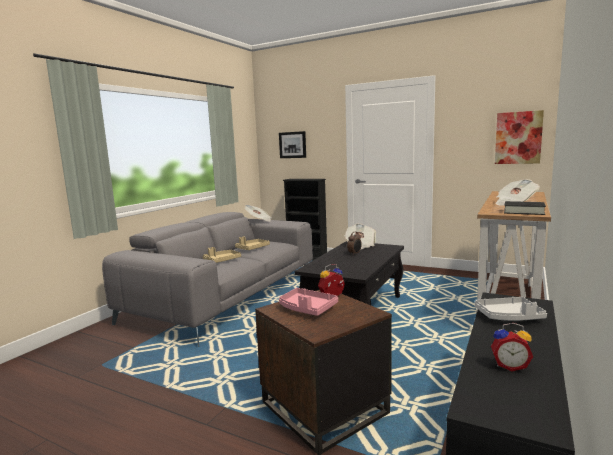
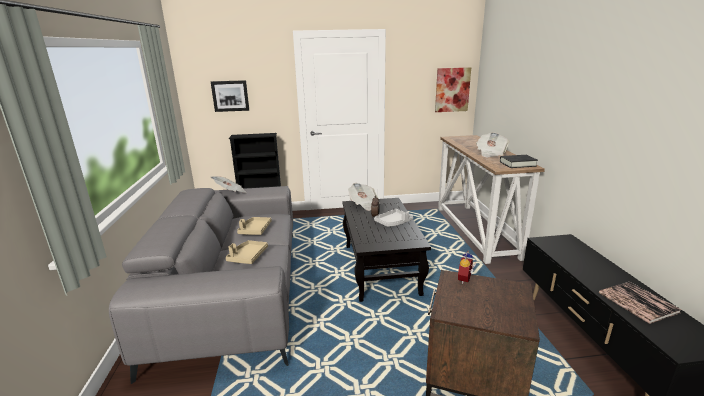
camera: 35 degrees left, 10 degrees up
(307, 309) = (471, 301): pink tray -> none
(509, 317) = (574, 257): grey tray -> grey tray (393, 222)
(509, 366) = (637, 302): alarm clock -> book

